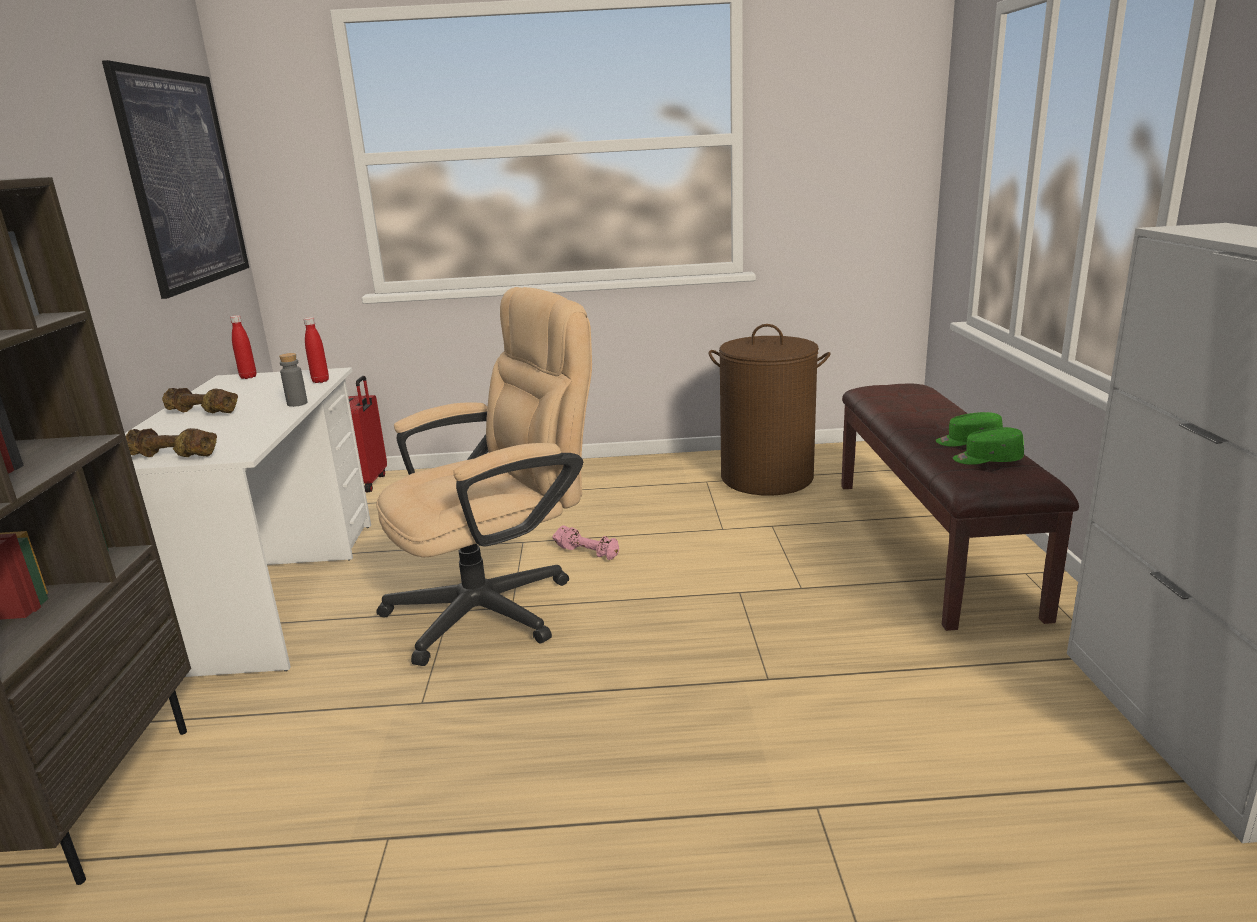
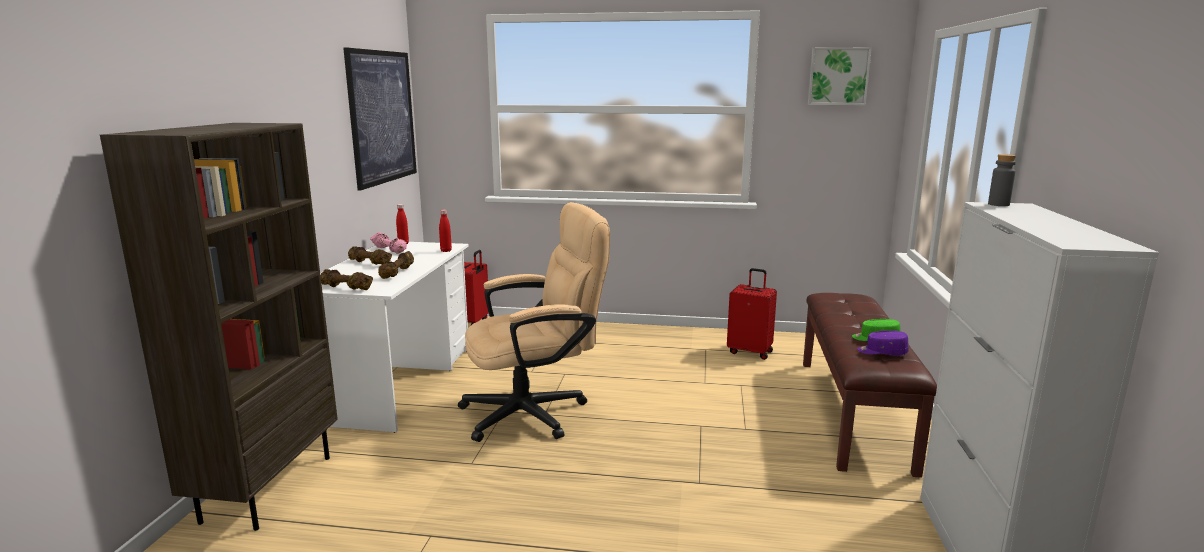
camera: 10 degrees right, 5 degrees down
(254, 423) = (398, 273): none -> brown dumbbell
(297, 403) = (427, 264): grey bottle -> grey bottle (998, 204)
(588, 552) = (606, 386): pink dumbbell -> pink dumbbell (389, 250)
(767, 477) = (750, 352): brown laundry basket -> red suitcase
(854, 82) = (838, 76): none -> picture
(987, 460) = (882, 352): green cap -> purple cap

